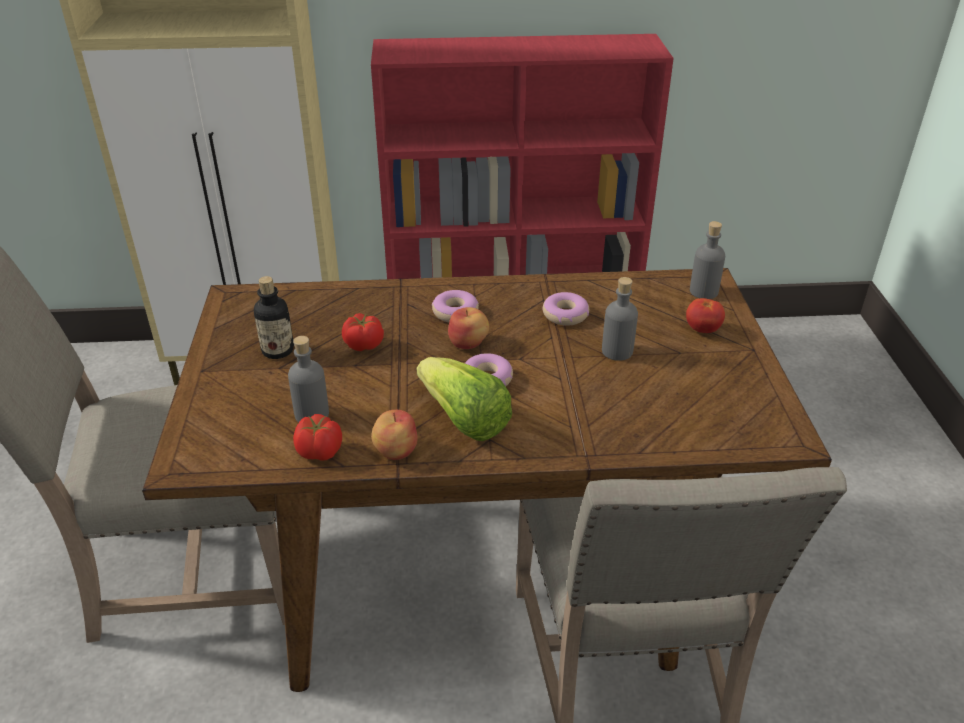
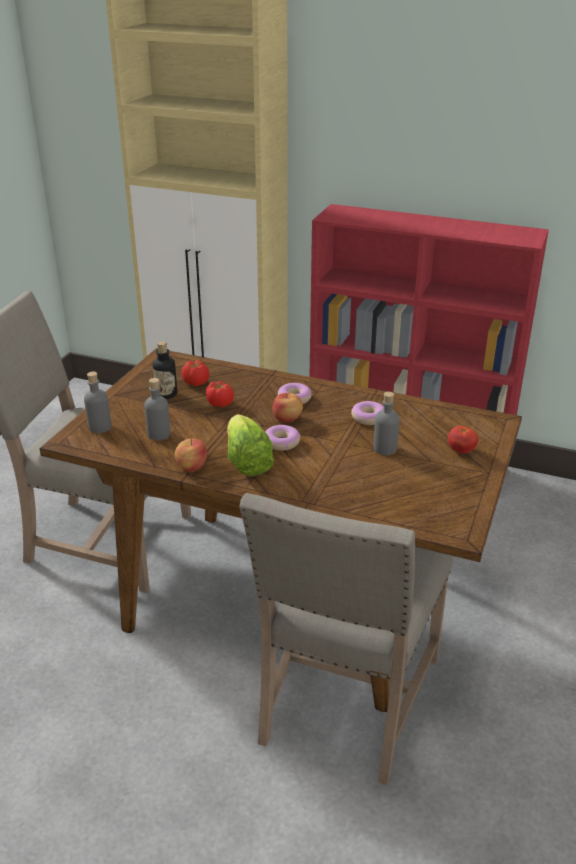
camera: 25 degrees right, 5 degrees down
(320, 452) = (147, 455): tomato -> tomato (196, 383)
(703, 291) = (486, 427): grey bottle -> grey bottle (100, 427)

